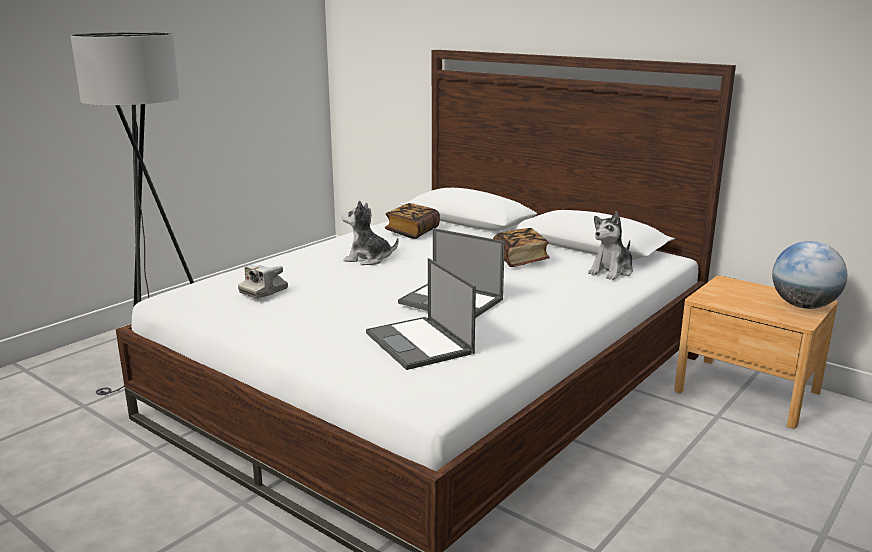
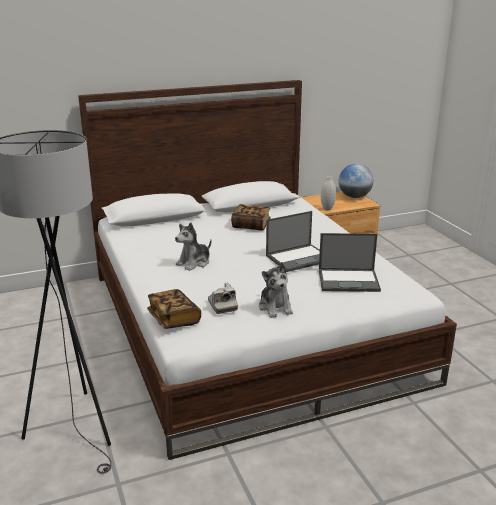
camera: 60 degrees left, 5 degrees up
(412, 232) = (155, 238): book -> book (174, 319)
(611, 271) = (296, 212): plush toy -> plush toy (275, 307)
(709, 299) = (327, 209): none -> white vase

